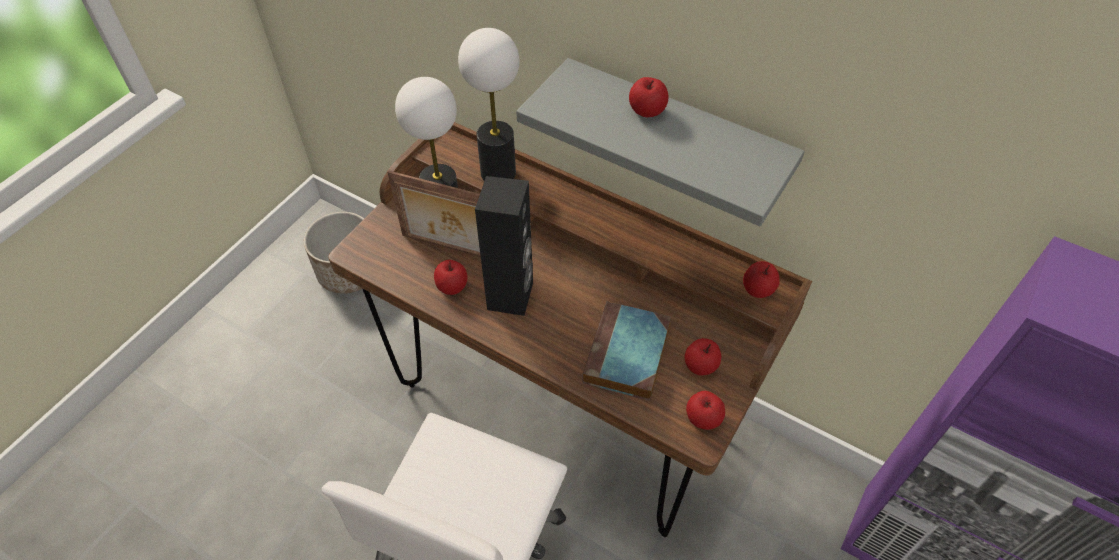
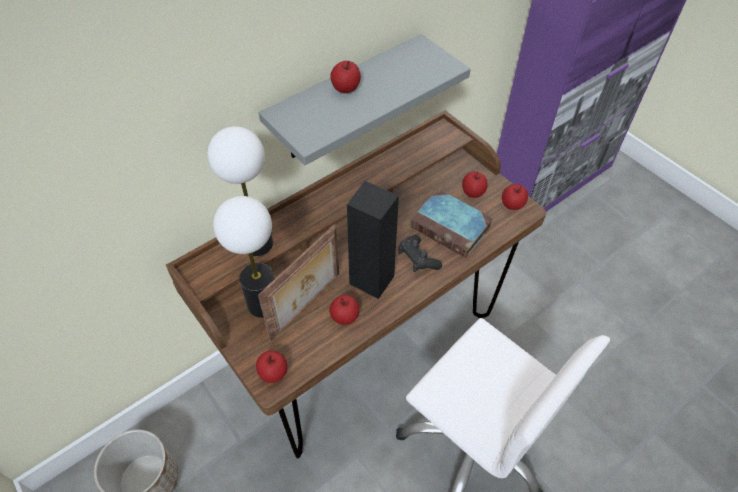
camera: 70 degrees left, 0 degrees up
(559, 332) = (417, 259): none -> black game controller
(758, 289) = (439, 136): apple -> apple (273, 372)

